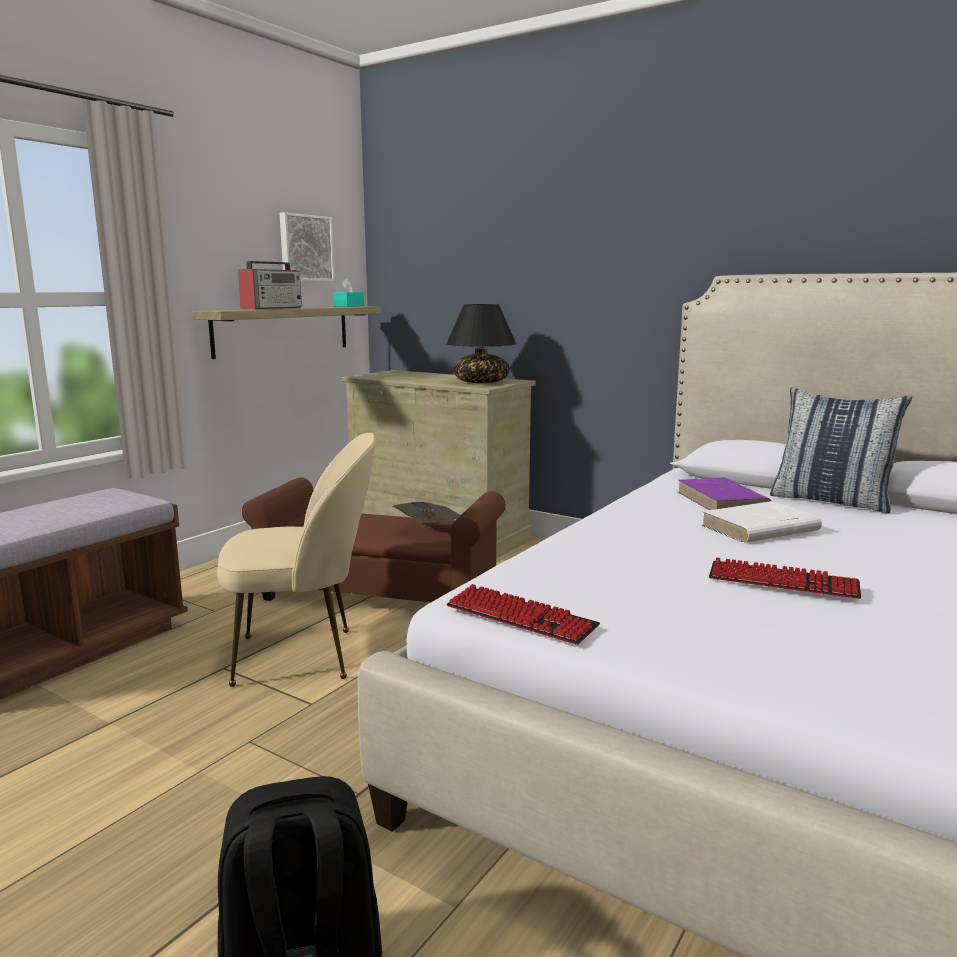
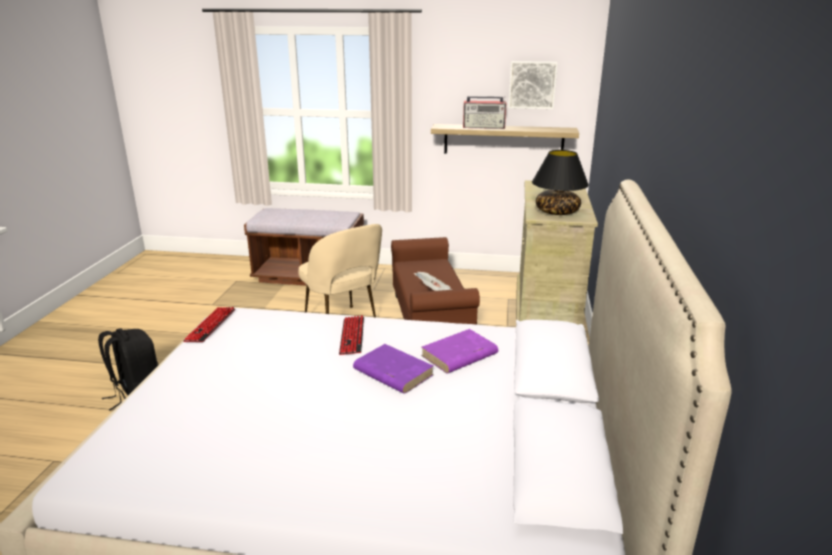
camera: 65 degrees right, 10 degrees up
(348, 306) = (558, 129): turquoise tissue box -> none
(759, 528) = (392, 372): white book -> purple book
(782, 582) = (284, 384): keyboard -> keyboard (352, 336)
(831, 501) = (505, 400): pillow -> none

